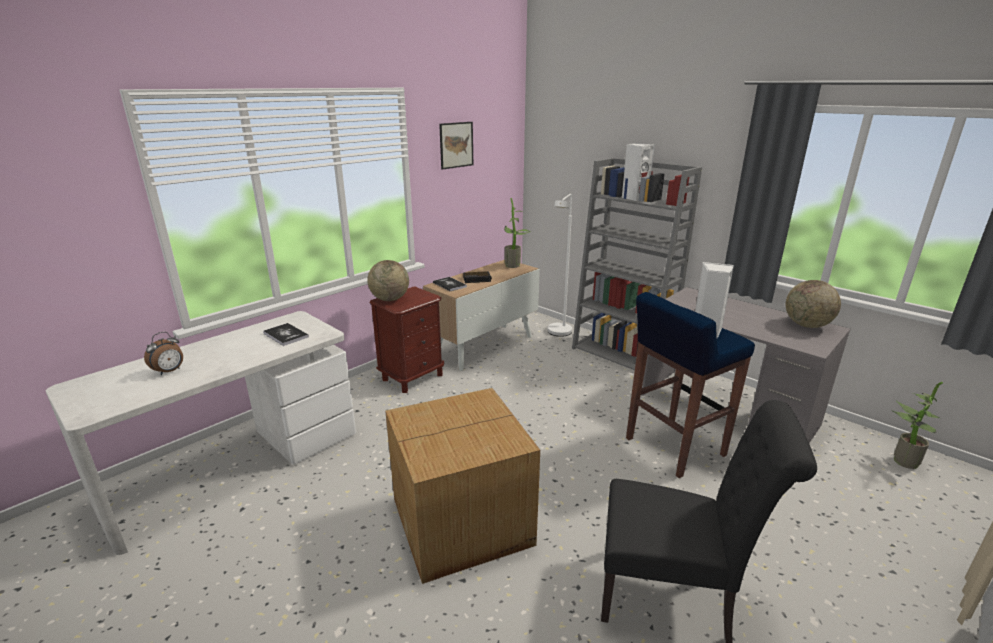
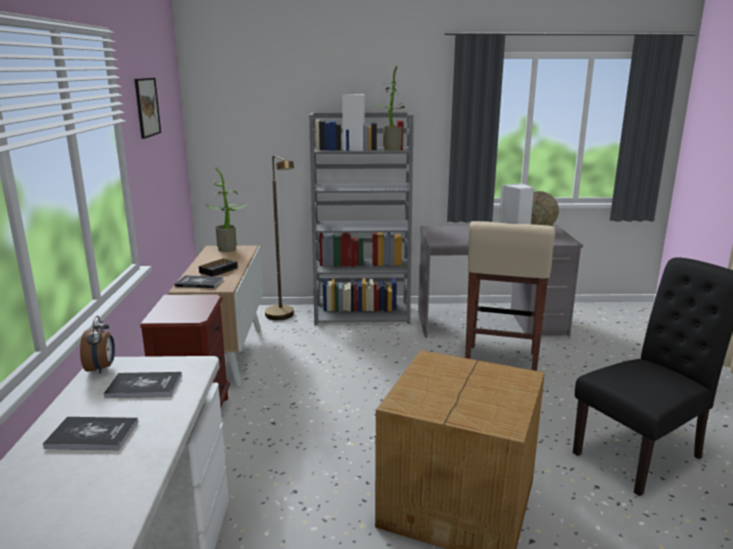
camera: 45 degrees left, 5 degrees down
(169, 371) = (65, 497): alarm clock -> alarm clock (101, 368)
(226, 349) = (92, 435): none -> book
(390, 299) = (165, 315): globe -> none
(558, 334) = (282, 317): white floor lamp -> brown floor lamp
(673, 447) = (500, 363): blue stool -> beige stool
(901, 460) = (607, 313): potted plant -> potted plant (389, 149)

